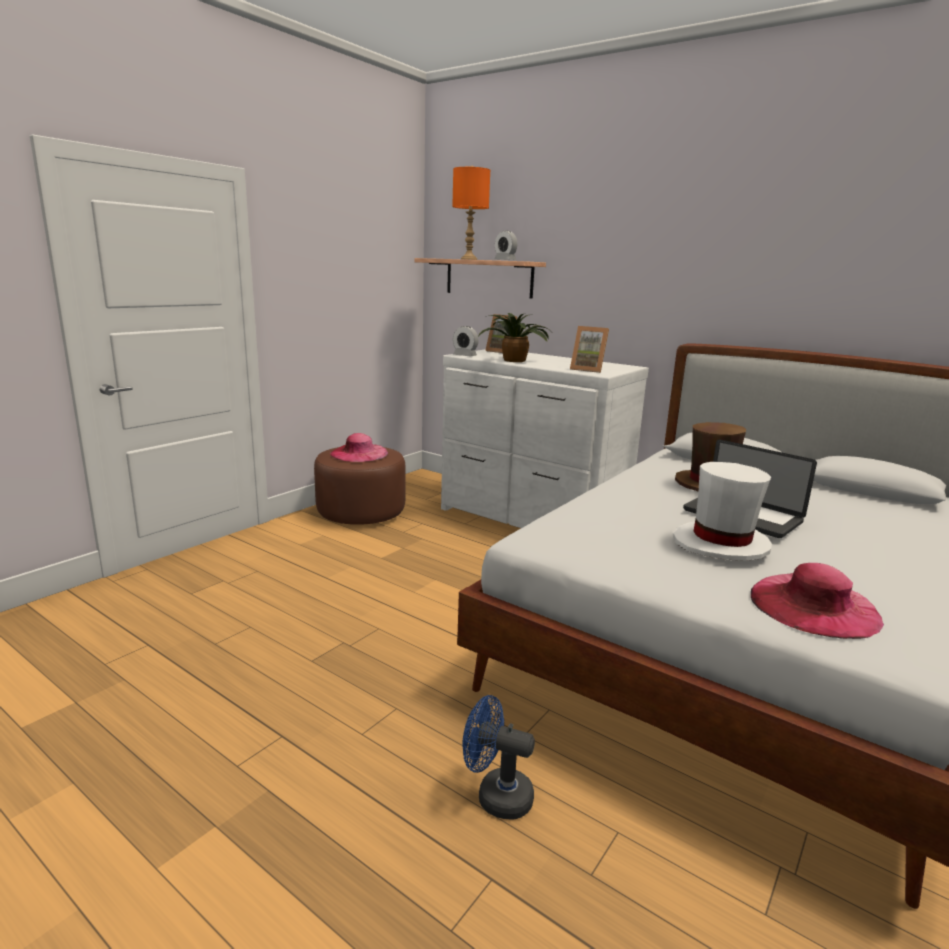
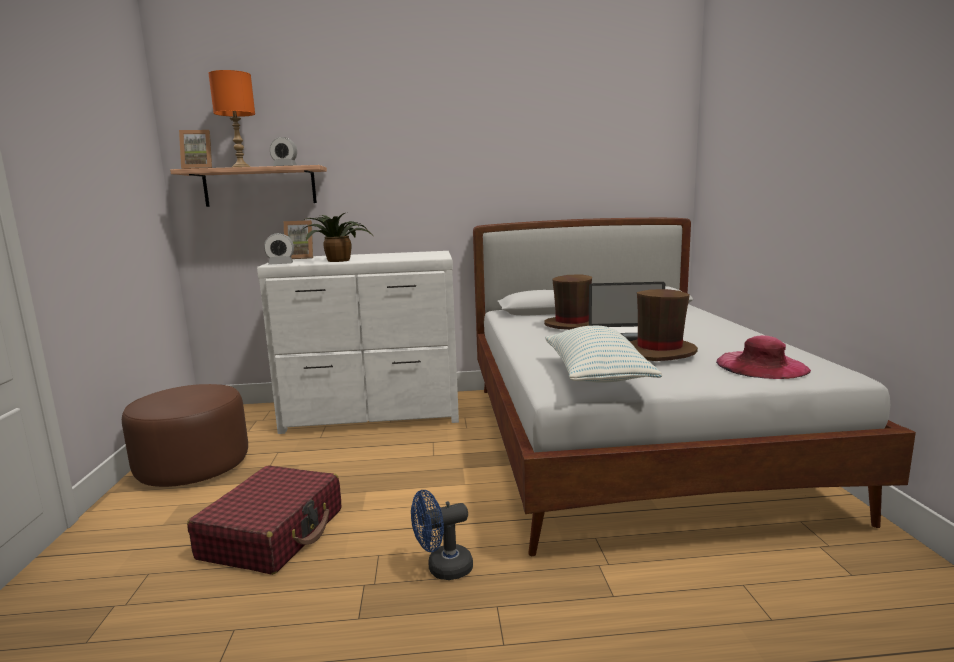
camera: 40 degrees left, 5 degrees down
(343, 580) = (273, 533): none -> red suitcase
(359, 453) = (184, 396): pink hat -> none
(496, 795) = (657, 615): blue fan -> blue fan (443, 569)
(588, 369) = (418, 257): picture frame -> picture frame (199, 169)
(592, 541) = (596, 375): none -> pillow
(721, 544) = (659, 352): white hat -> brown hat

